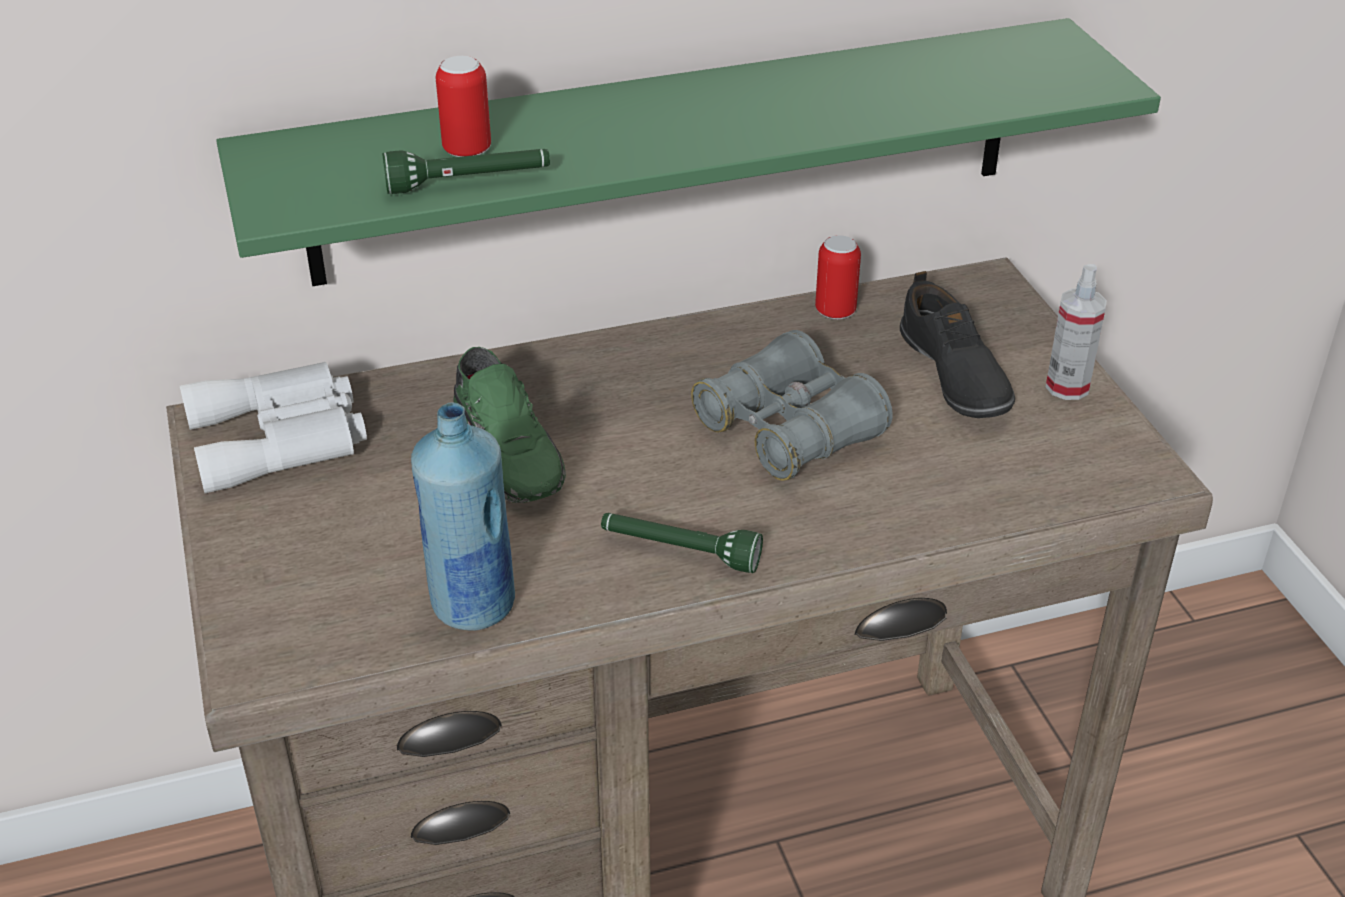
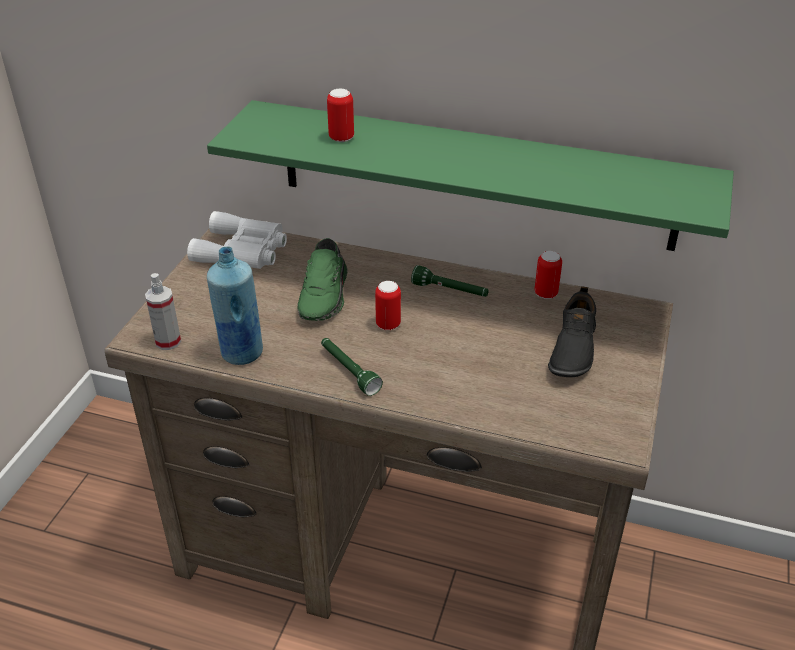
camera: 35 degrees right, 0 degrees up
(469, 183) = (323, 152): green flashlight -> green flashlight (450, 291)
(660, 454) = (388, 324): none -> can
(789, 430) = (459, 340): grey binoculars -> none
(1067, 386) = (628, 381): spray bottle -> spray bottle (168, 341)

